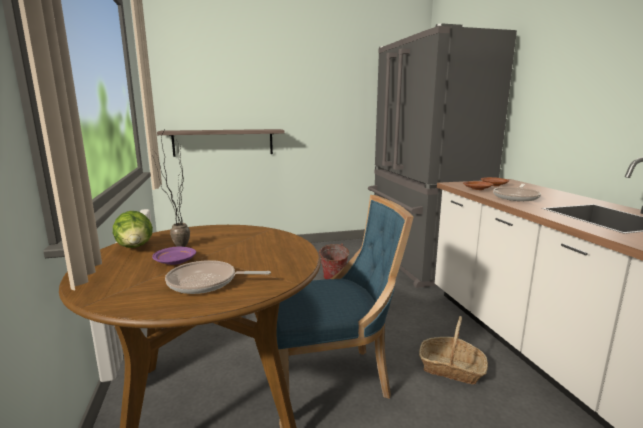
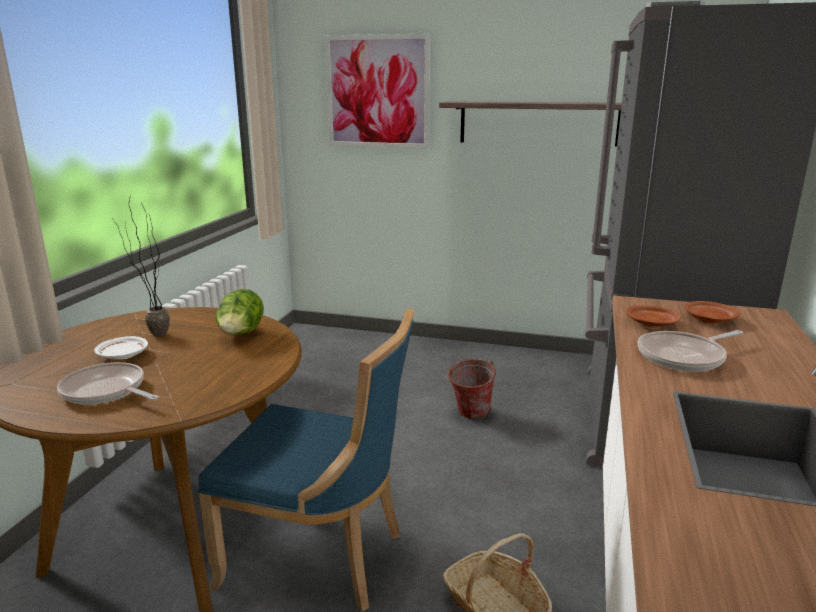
camera: 30 degrees right, 5 degrees up
(135, 248) = (119, 327): lettuce -> lettuce (241, 335)
(175, 262) = (123, 356): purple plate -> white plate
(220, 84) = (377, 92): none -> picture
(223, 142) = (378, 177): shelf -> shelf (538, 123)

